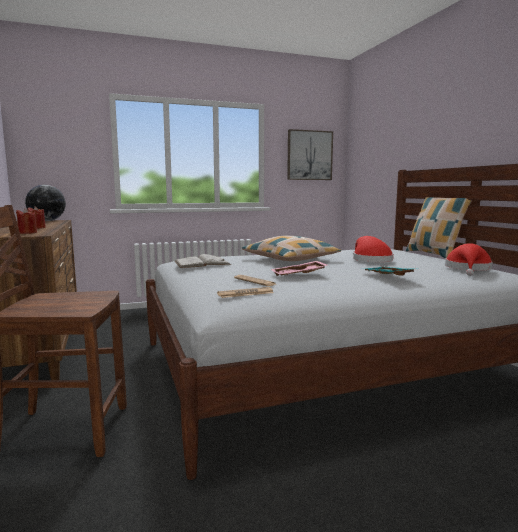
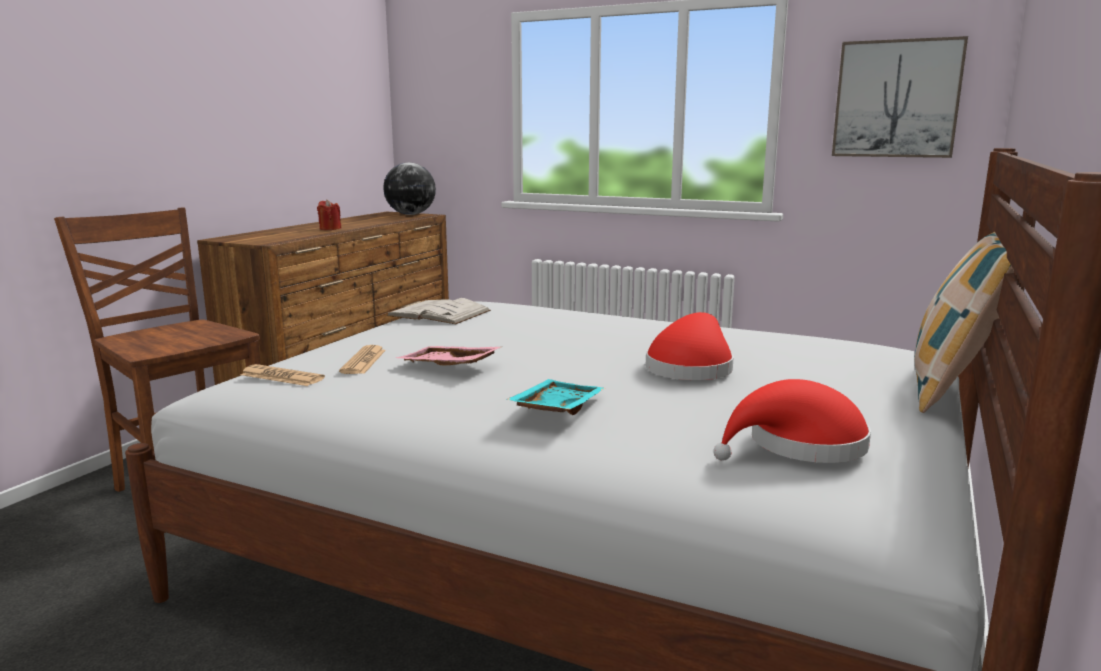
camera: 45 degrees right, 5 degrees up
(27, 233) = (277, 237): red candle -> none
(290, 259) = (568, 333): pillow -> none

